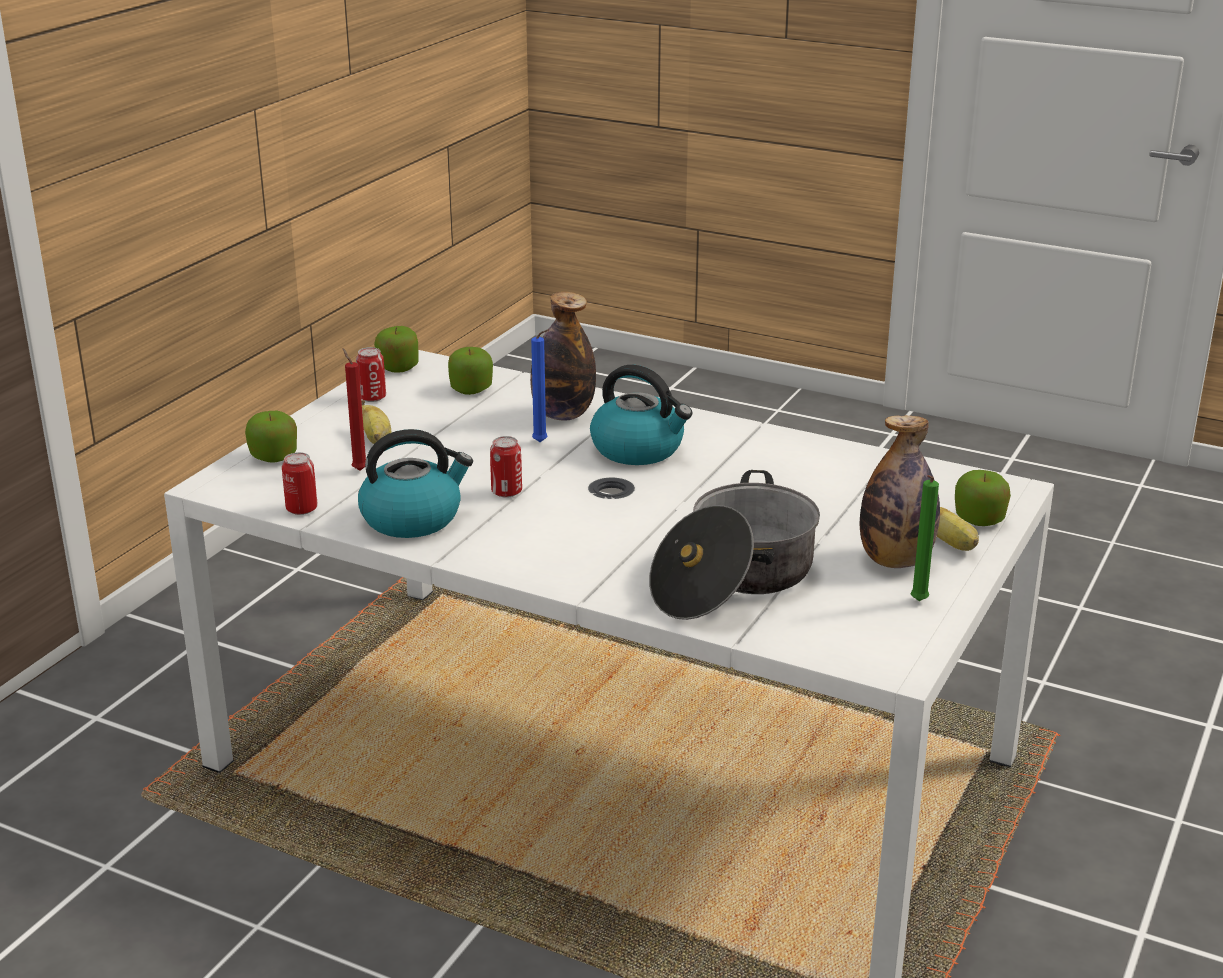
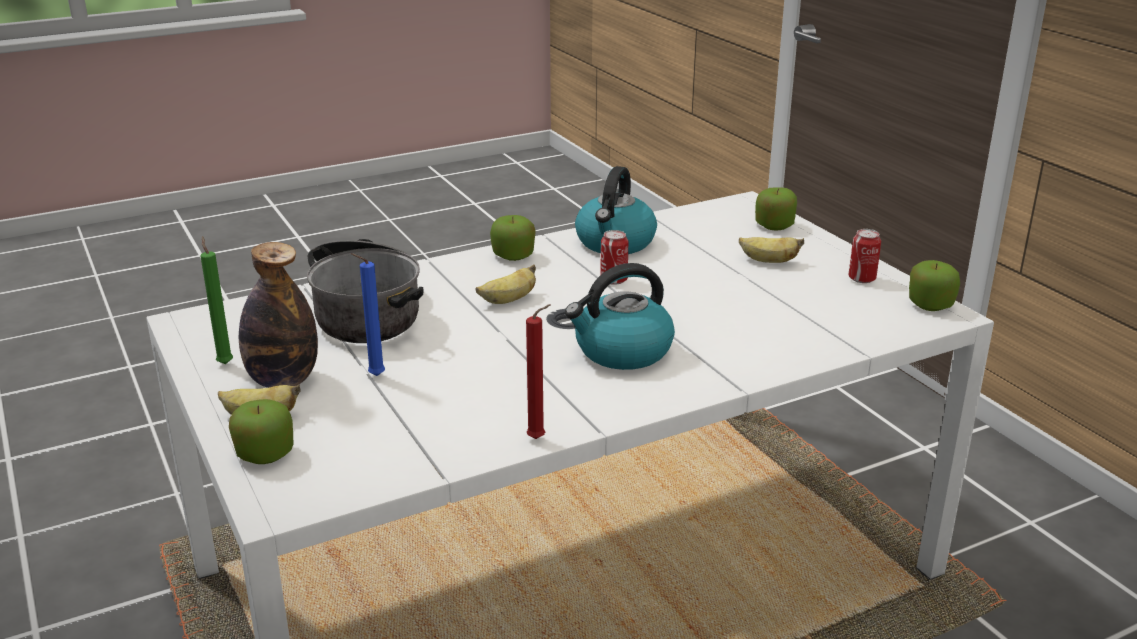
camera: 125 degrees right, 0 degrees up
(301, 509) = (675, 217): can -> none
(358, 469) = (718, 245): red candle -> red candle (539, 439)
(471, 389) = (843, 321): apple -> apple (513, 256)
(542, 443) = (686, 317): blue candle -> blue candle (374, 376)
(563, 415) = (737, 342): bottle -> none
(615, 523) = (508, 300): none -> banana

